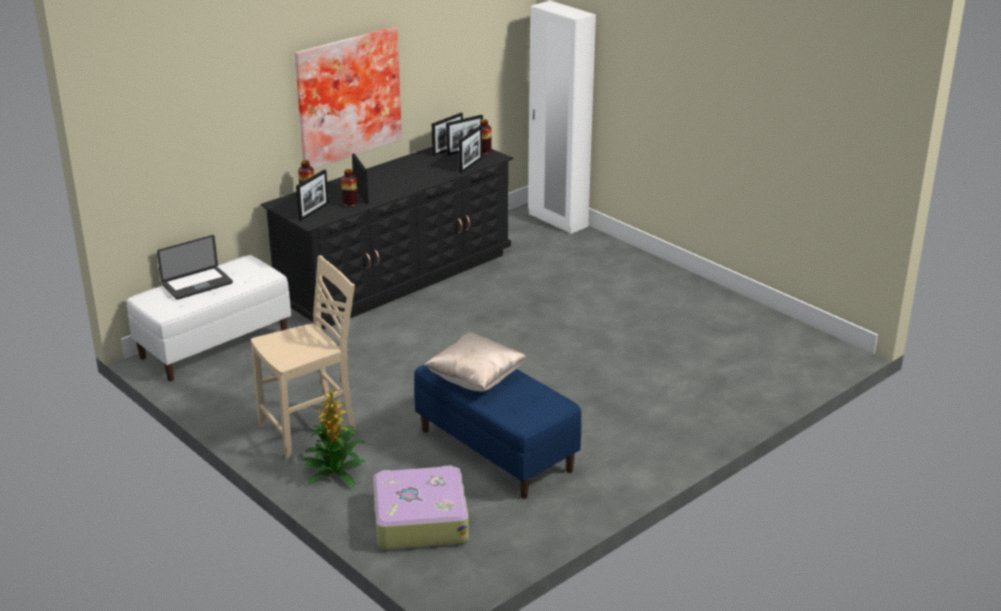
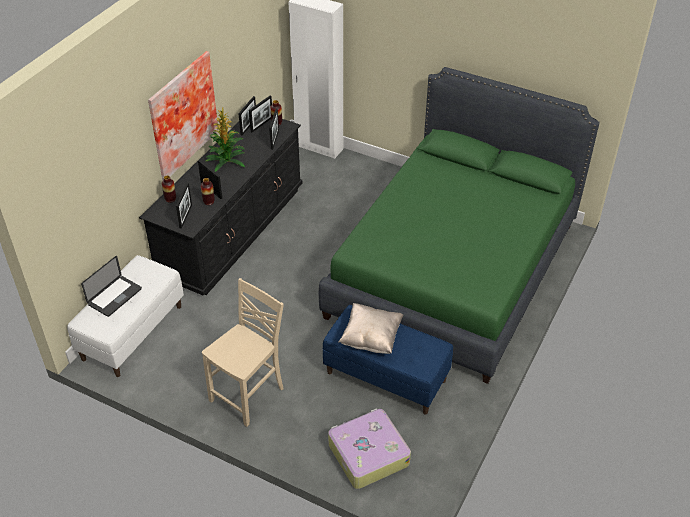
camera: 20 degrees left, 15 degrees up
(335, 471) = (287, 428): potted plant -> potted plant (226, 160)
(658, 365) = (453, 269): none -> green bed

